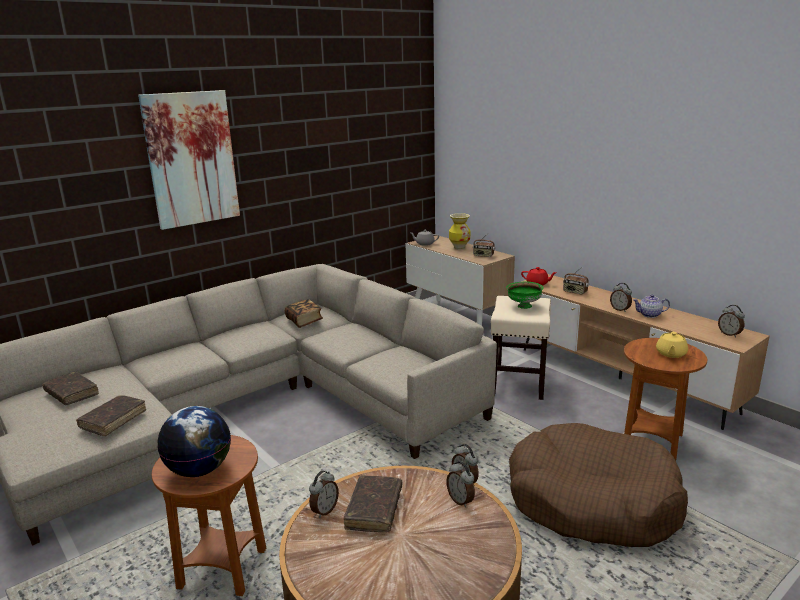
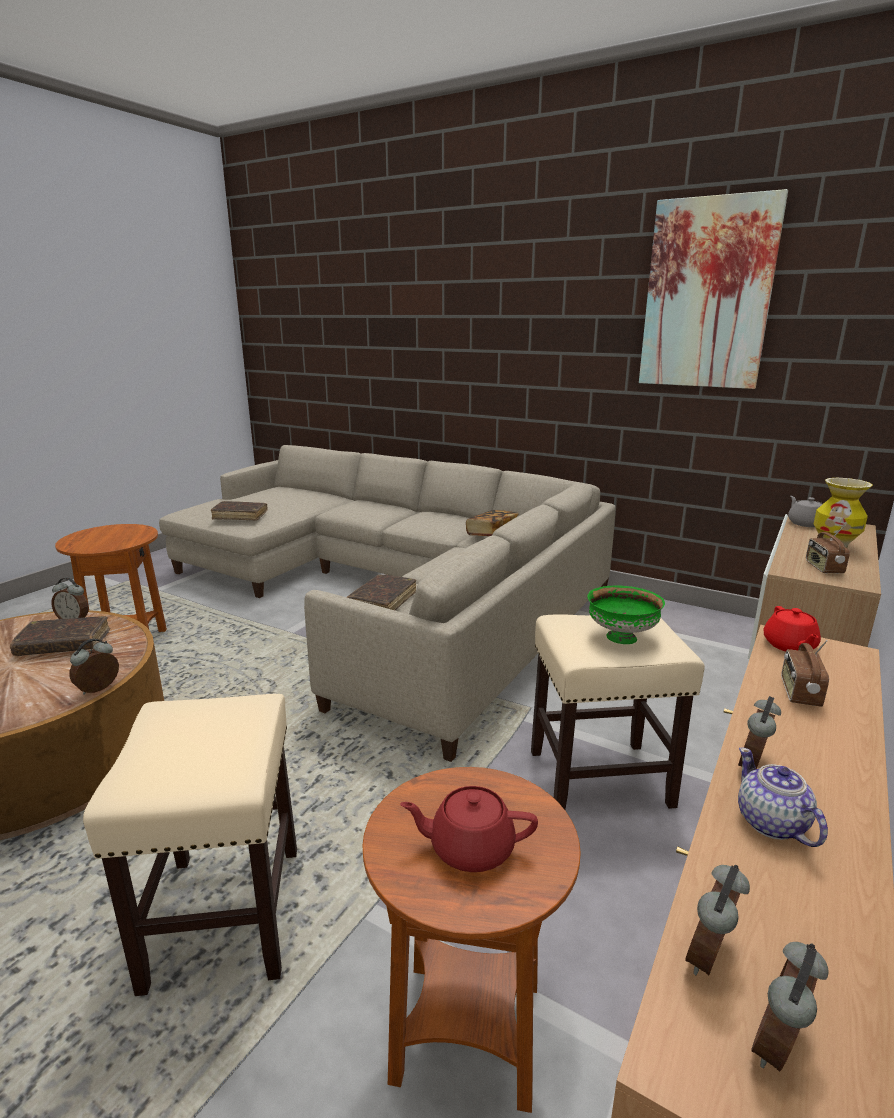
camera: 70 degrees right, 0 degrees up
(71, 393) = (281, 496): brown book -> brown book (382, 601)
(191, 159) = (477, 314): picture -> picture (707, 295)
(200, 470) = (94, 538): globe -> none
(461, 500) = (58, 692): alarm clock -> alarm clock (710, 958)
(592, 501) = (225, 916): brown dog bed -> beige stool
(670, 354) = (470, 848): yellow teapot -> red teapot

